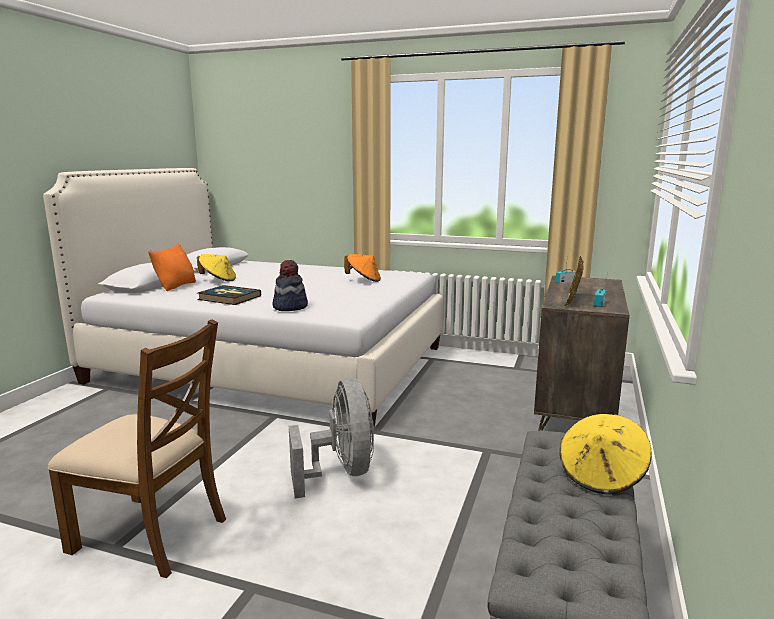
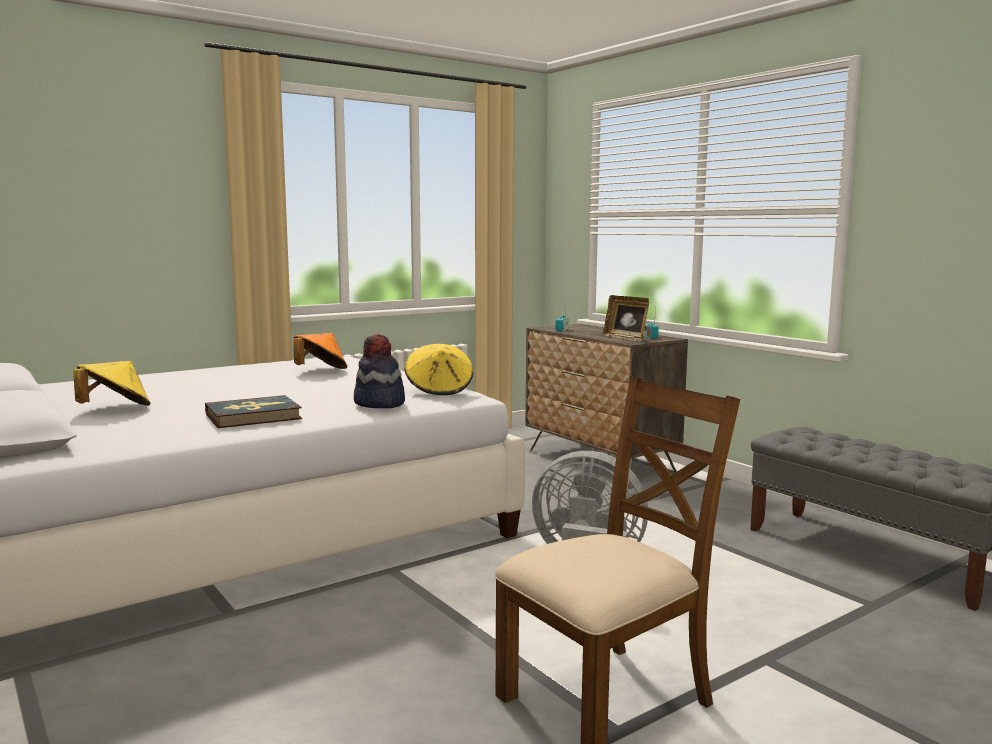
camera: 55 degrees left, 5 degrees down
(175, 286) = (82, 429): orange pillow -> none
(602, 476) = (854, 440): yellow hat -> yellow hat (439, 390)

